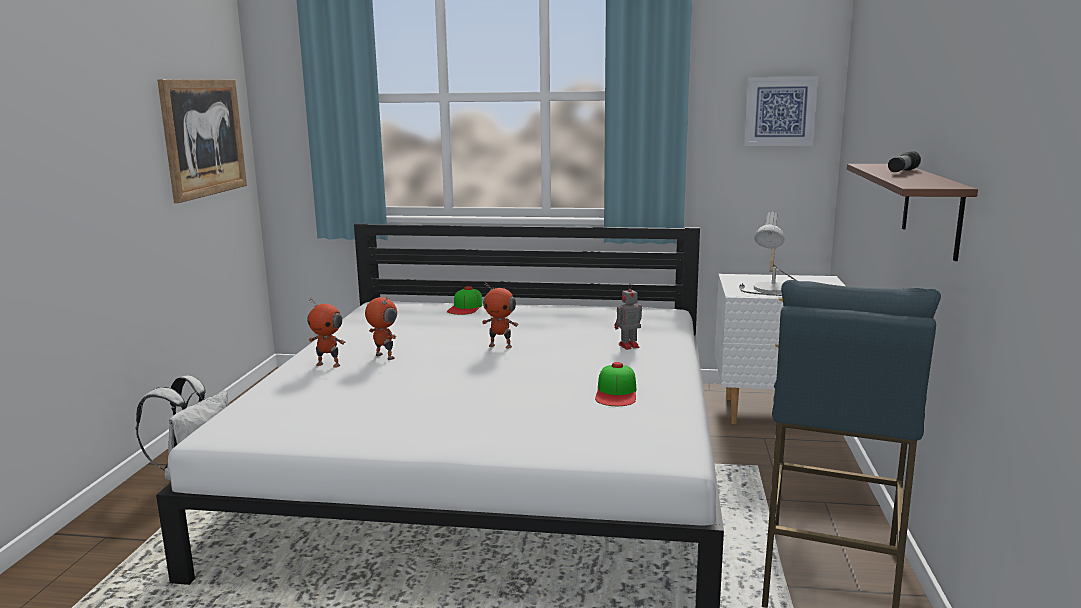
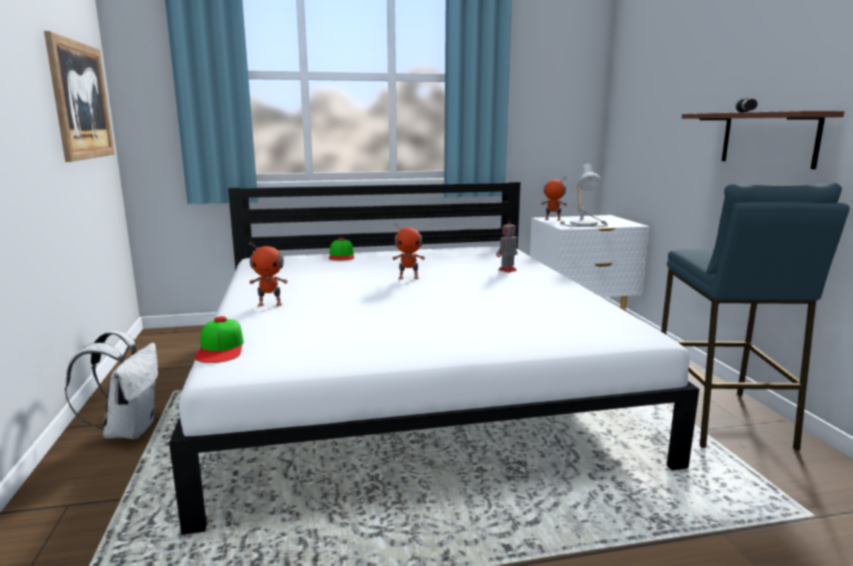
camera: 20 degrees left, 0 degrees up
(383, 357) = (315, 294): toy robot -> toy robot (552, 220)
(616, 392) = (542, 300): cap -> cap (221, 348)
(780, 111) = (568, 93): picture -> none

